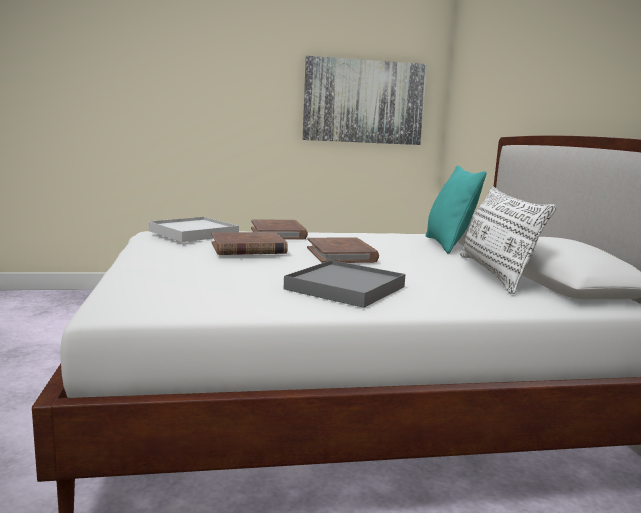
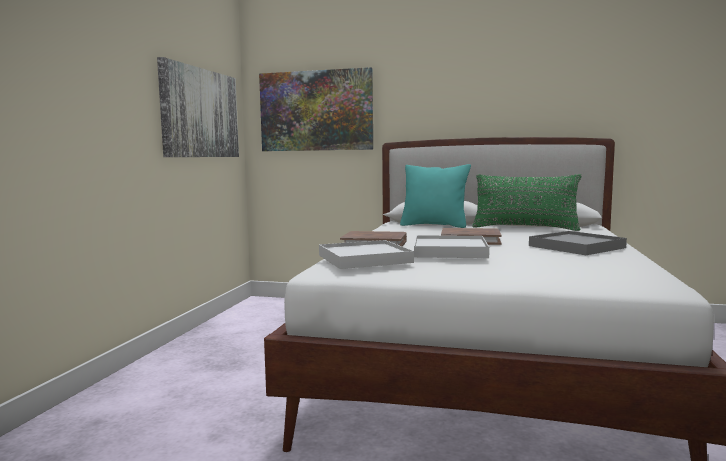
camera: 65 degrees left, 5 degrees down
(248, 248) = (449, 251): brown book -> white tray
(480, 96) = (316, 111): none -> picture
(494, 273) = (525, 228): white pillow -> green pillow

